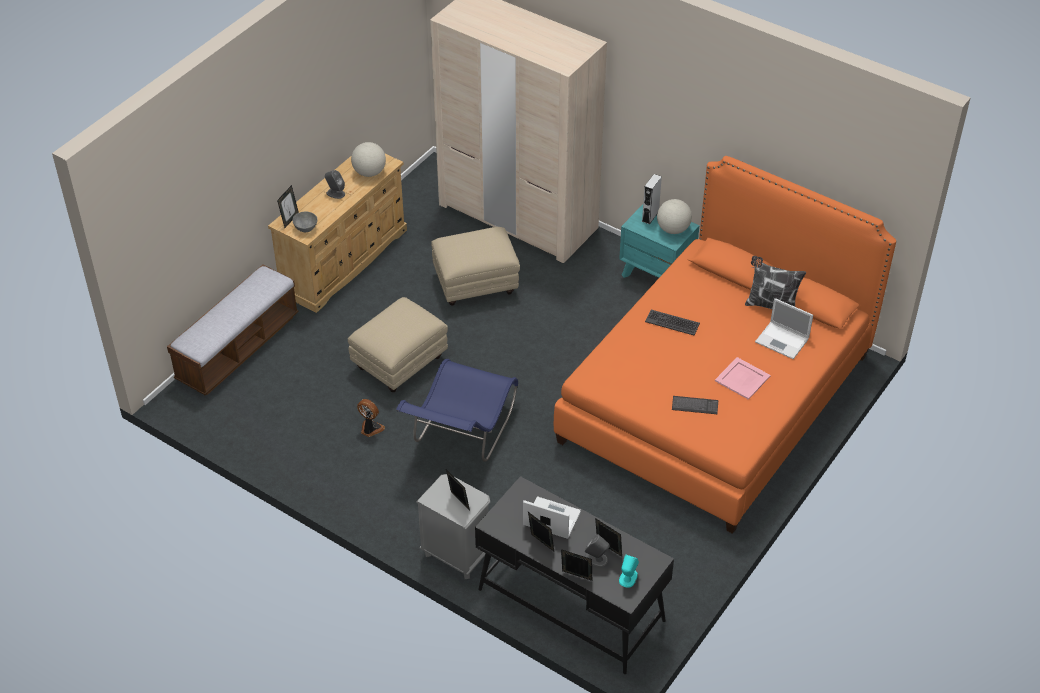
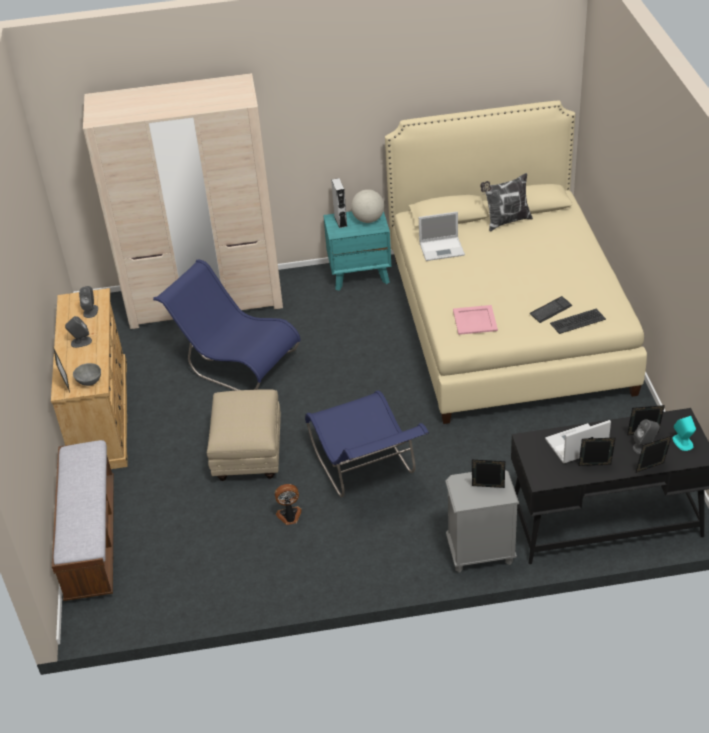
camera: 40 degrees left, 5 degrees down
(369, 172) = (90, 311): globe -> grey speaker
(476, 284) = (235, 362): beige ottoman -> blue chair
(672, 322) = (459, 271): keyboard -> keyboard (577, 321)
(715, 397) = (506, 322): orange bed -> beige bed
(743, 378) = (555, 274): pink tray -> pink tray (475, 320)
(783, 341) = (545, 236): laptop -> laptop (442, 249)

